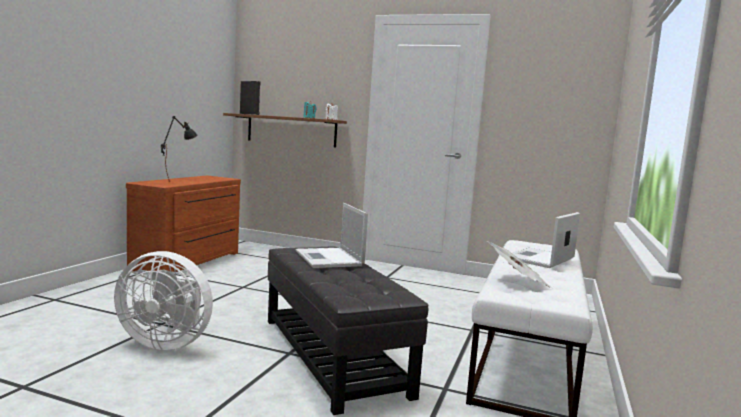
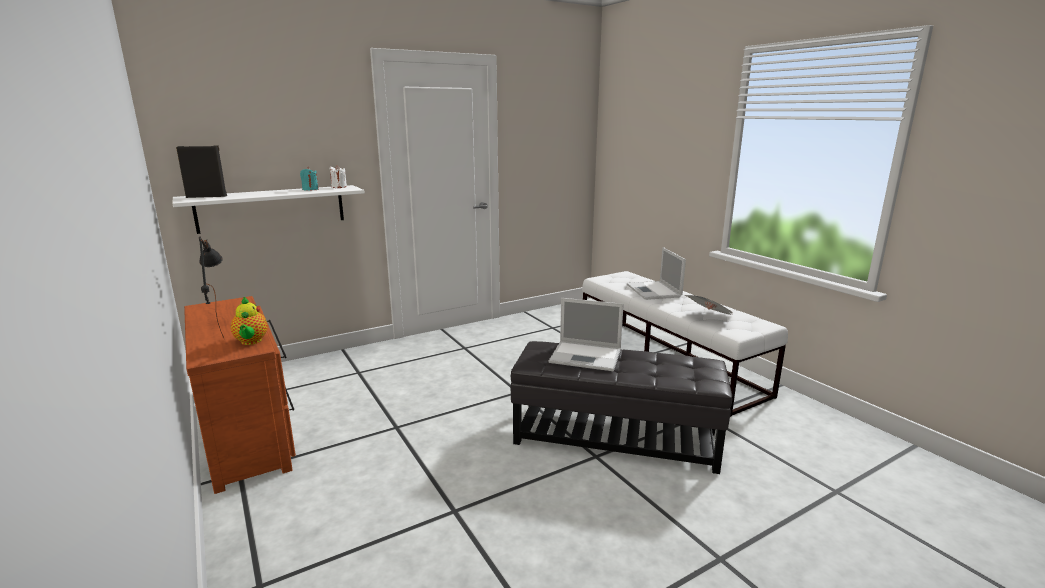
camera: 50 degrees left, 10 degrees up
(167, 343) = (513, 520): white fan -> none
(171, 184) = (251, 342): none -> teapot
(291, 130) = (272, 208): brown shelf -> white shelf

